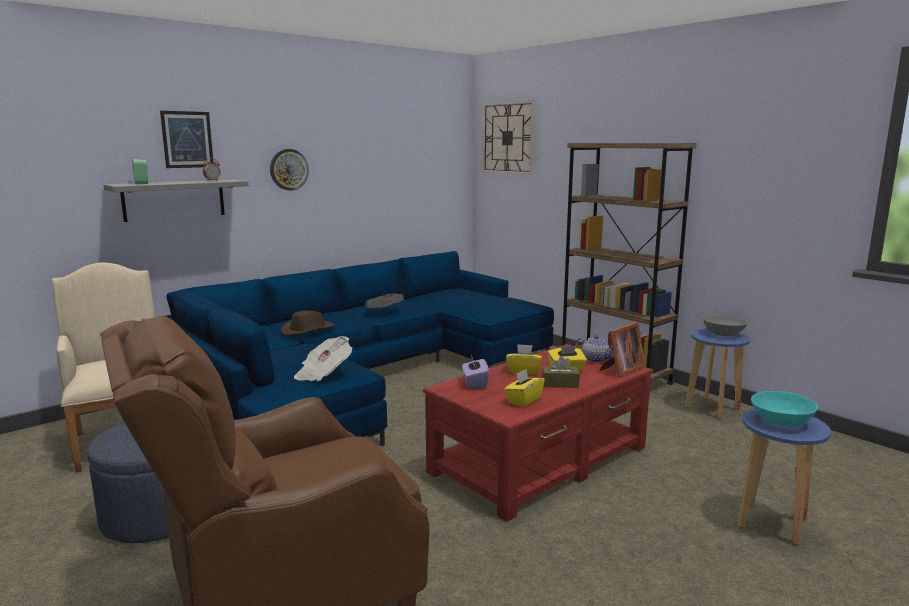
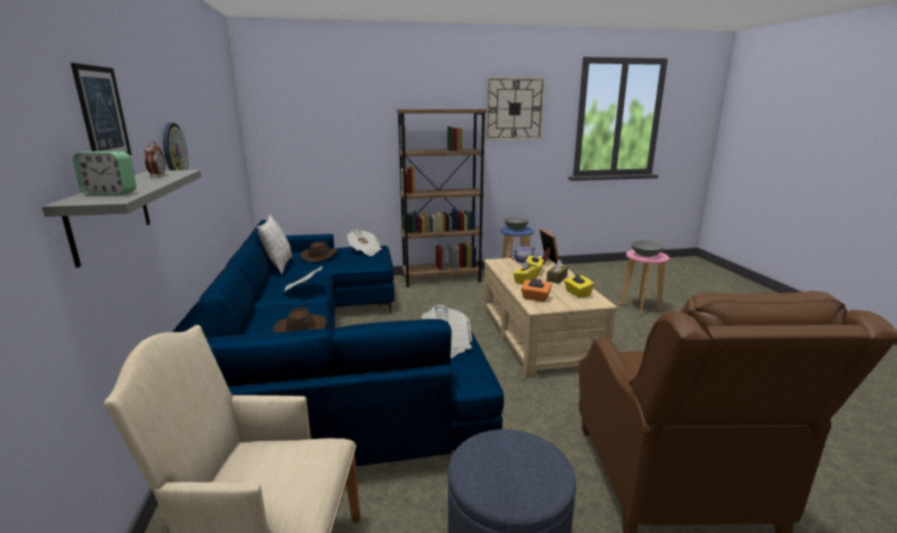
camera: 60 degrees left, 5 degrees up
(427, 294) = (279, 265): none -> pillow
(469, 297) = (320, 256): none -> brown hat
(474, 383) = (535, 298): purple tissue box -> orange tissue box
(508, 138) = (291, 104): wall clock -> wall clock (514, 109)
(510, 305) = (365, 251): none -> newspaper
(541, 460) = (538, 336): red coffee table -> beige coffee table
(772, 523) = (640, 307): blue stool -> pink stool
(781, 421) = (645, 255): turquoise bowl -> grey bowl

